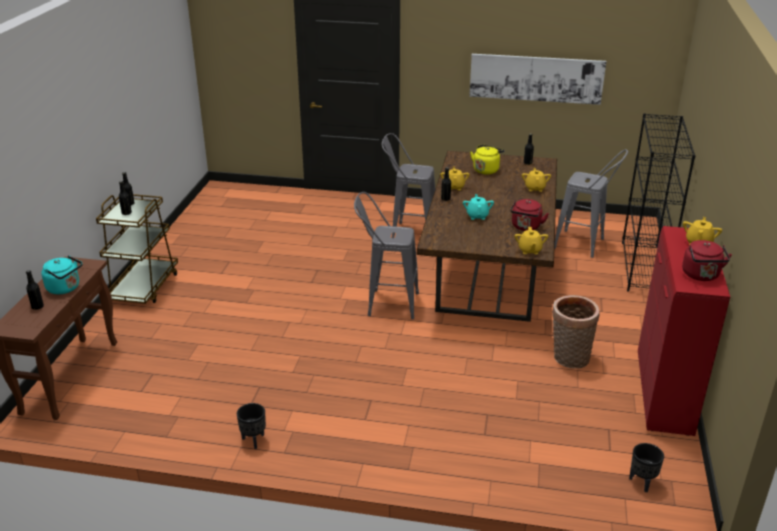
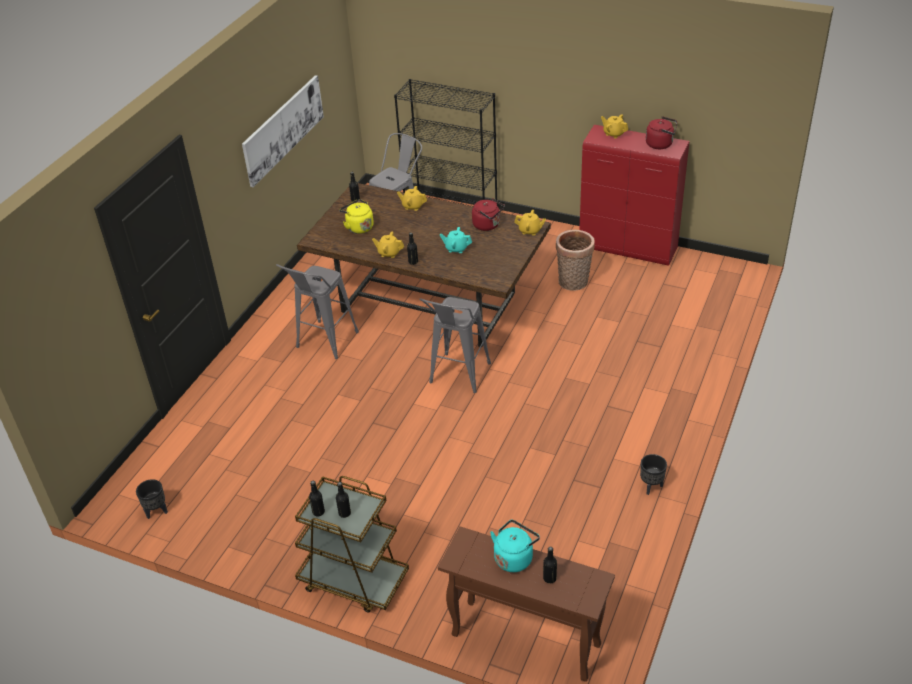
camera: 75 degrees left, 10 degrees up
(642, 482) = (720, 282): black planter -> black planter (157, 511)

